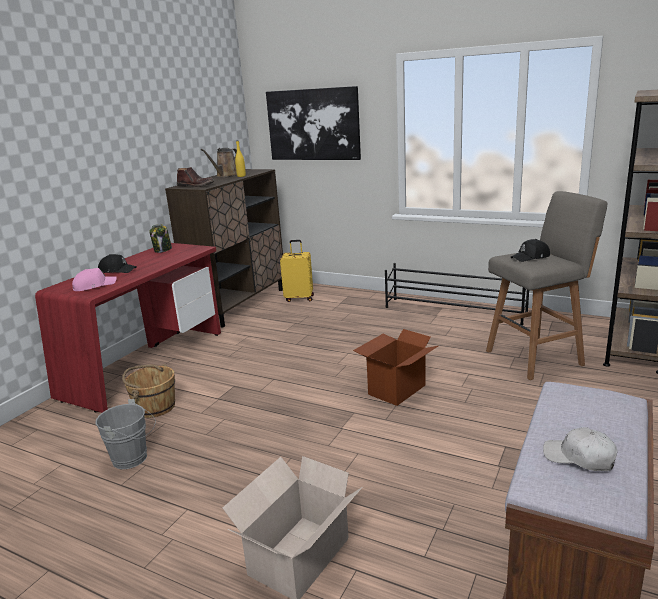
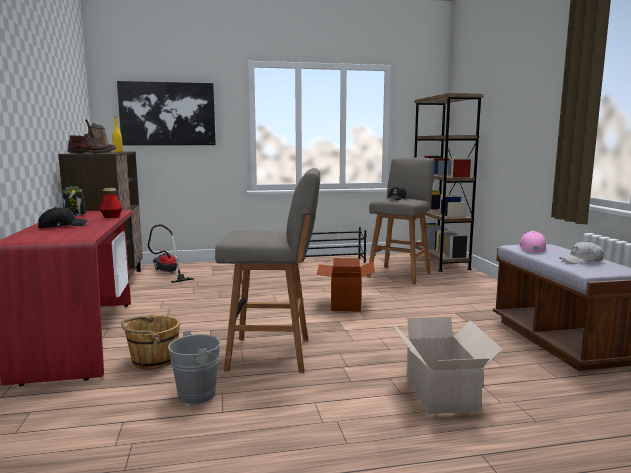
camera: 40 degrees left, 10 degrees down
(94, 286) = (66, 234): pink cap -> pink cap (532, 248)
(176, 259) = (111, 216): none -> bottle
(238, 435) = (273, 354): none -> grey stool
(299, 298) = (168, 273): yellow suitcase -> vacuum cleaner

